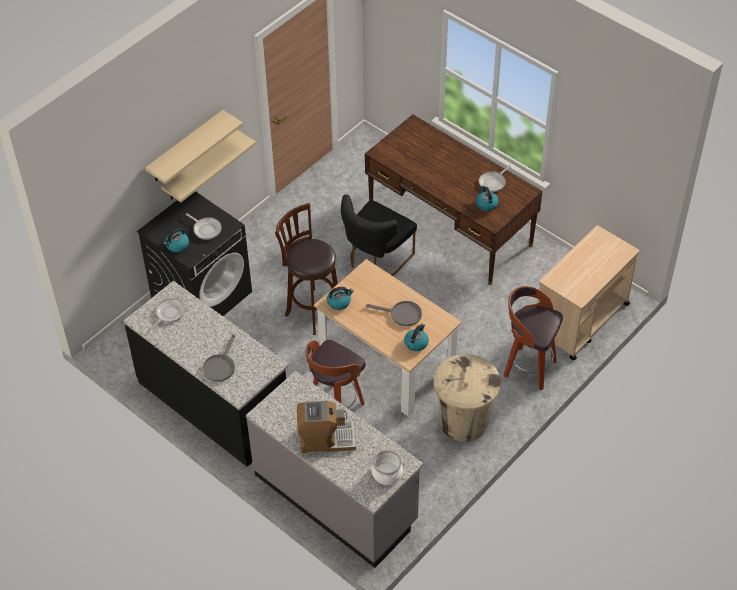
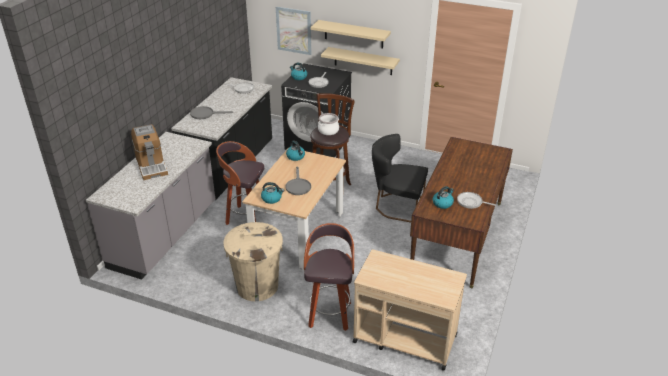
camera: 70 degrees right, 15 degrees down
(118, 205) = (294, 30): none -> picture
(387, 473) = (123, 198): cooking pot -> cooking pot (328, 131)

